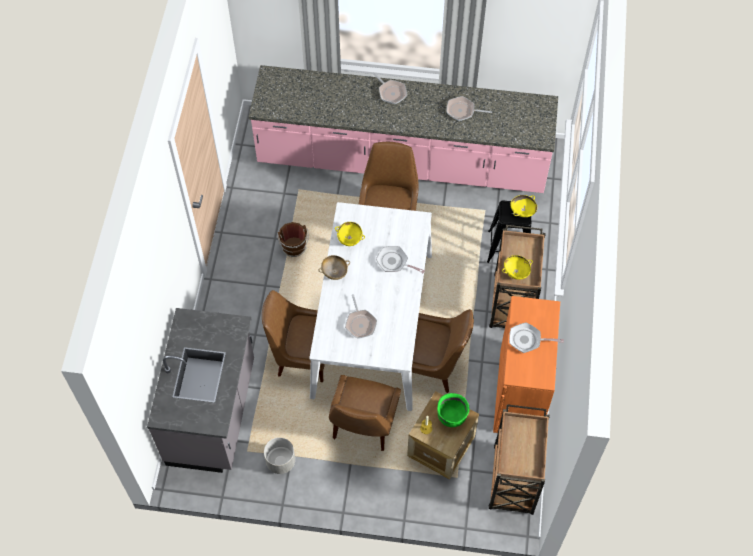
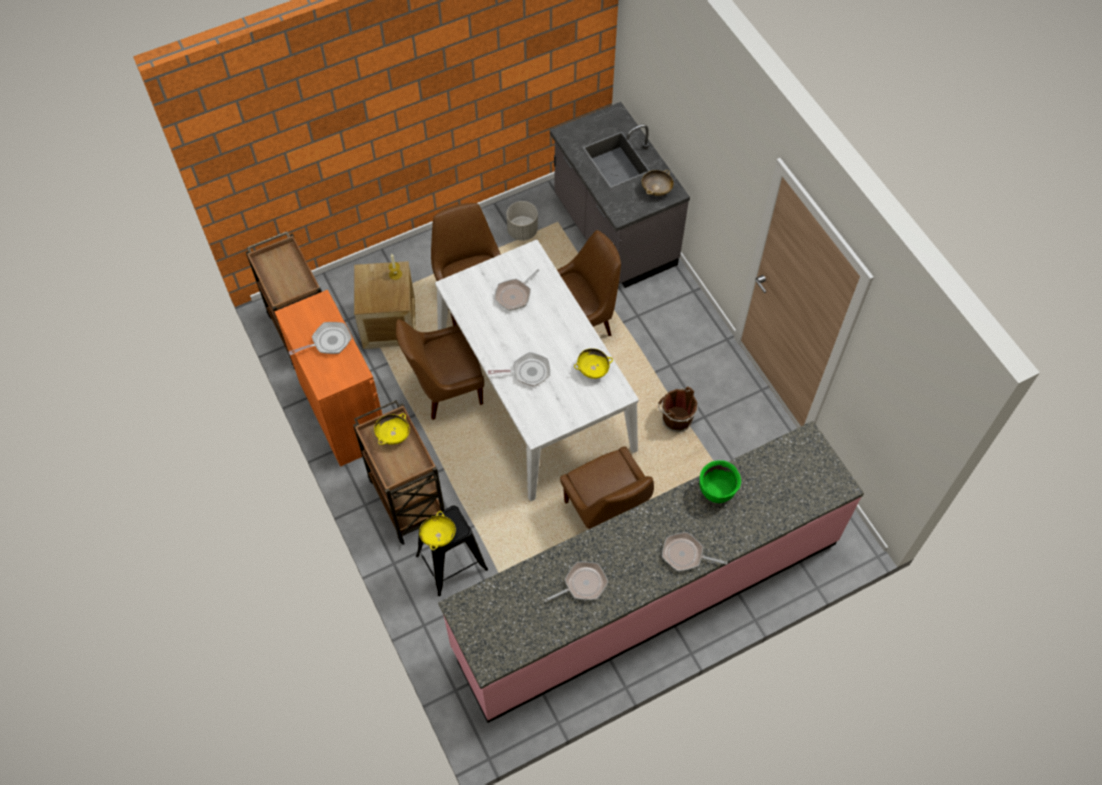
camera: 145 degrees right, 0 degrees up
(334, 272) = (579, 327): beige bowl -> beige bowl (656, 189)
(360, 323) = (515, 295): frying pan -> frying pan turned 90 degrees counterclockwise
(451, 416) = (378, 297): green cooking pot -> green cooking pot (717, 491)

